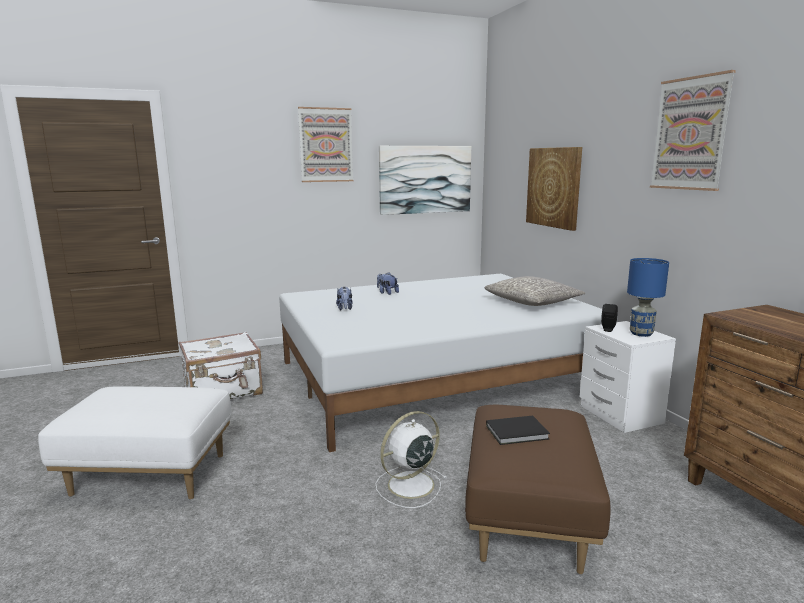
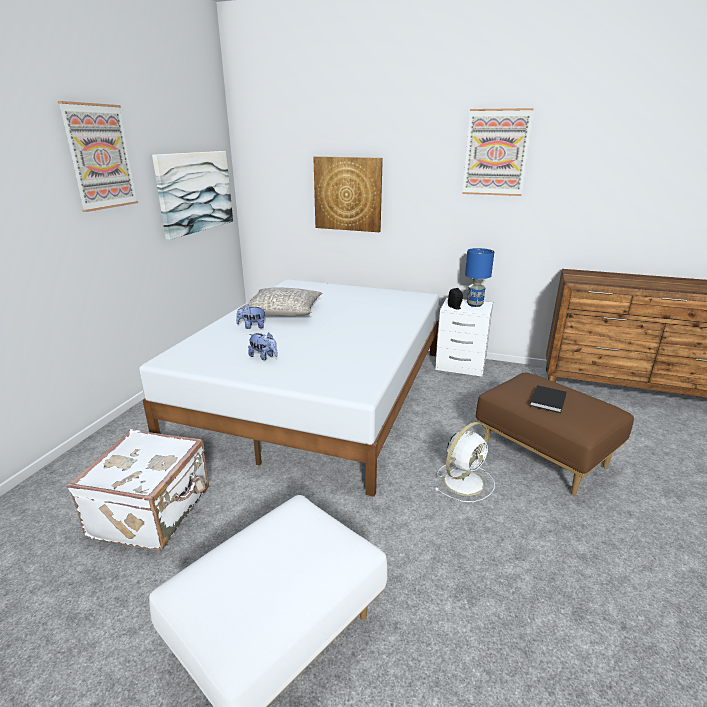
camera: 50 degrees left, 10 degrees up
(409, 485) = (464, 481): white fan -> white fan turned 135 degrees counterclockwise
(533, 302) = (376, 300): grey pillow -> grey pillow (284, 311)

